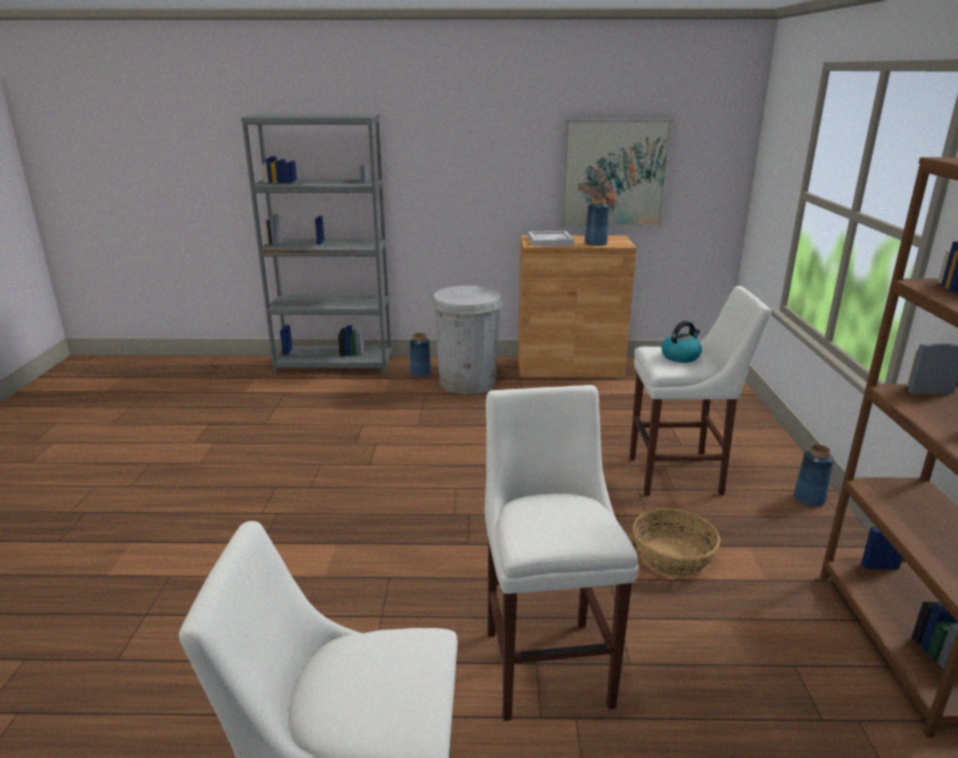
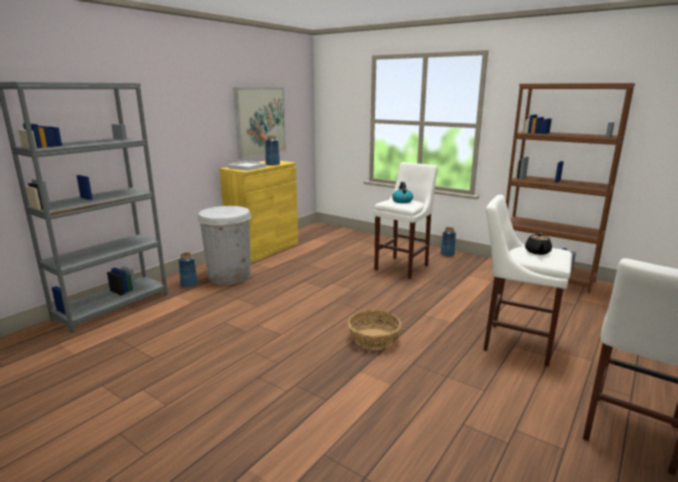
camera: 55 degrees left, 5 degrees down
(559, 515) = (537, 252): none -> black teapot
(569, 367) = (263, 249): brown cabinet -> yellow cabinet
(673, 557) = (462, 291): basket -> basket (373, 338)

